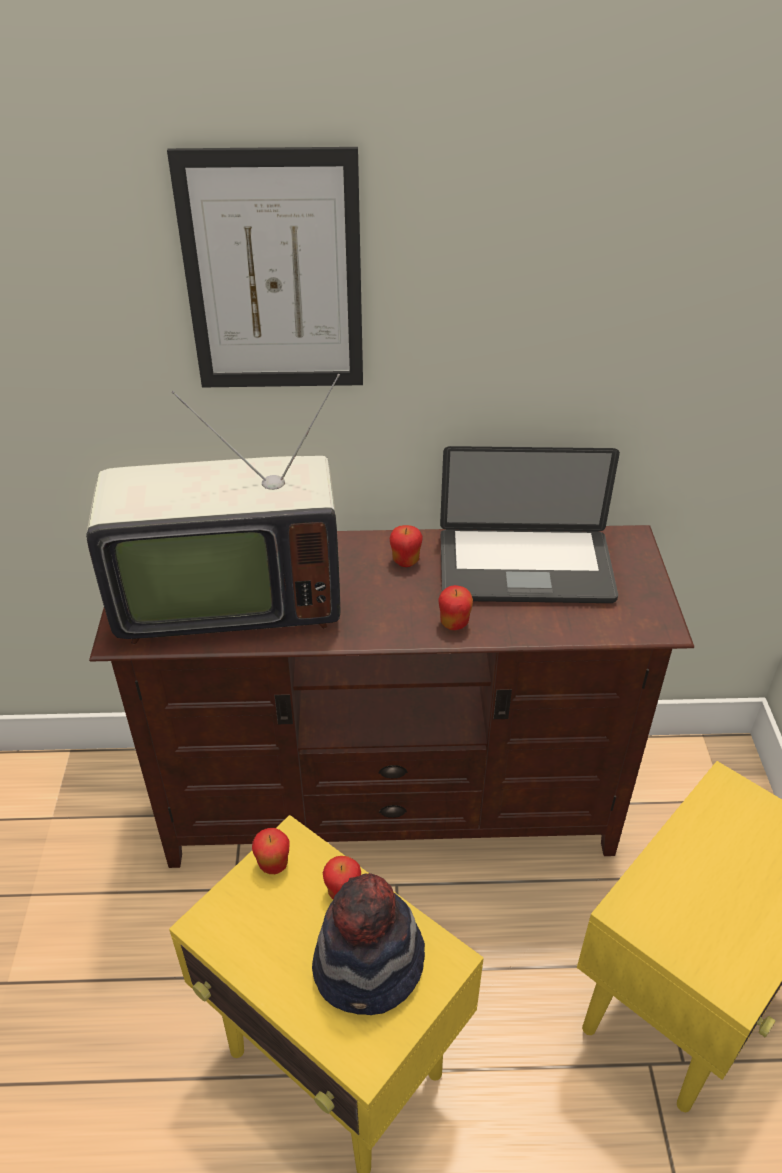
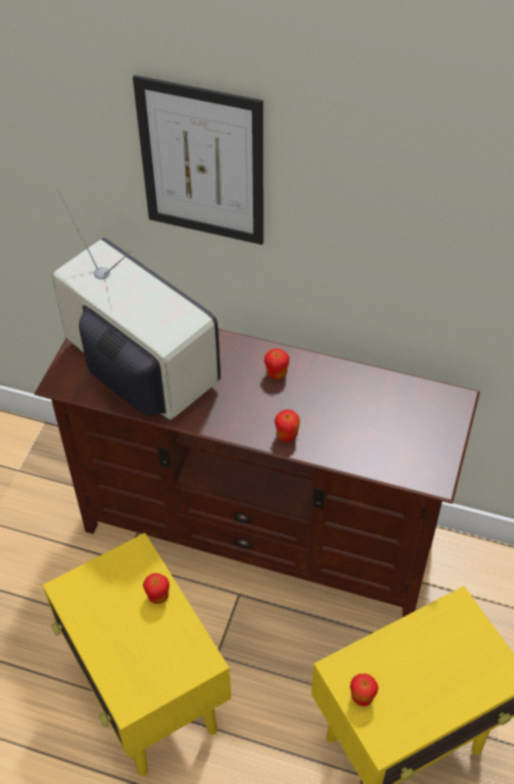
camera: 20 degrees right, 10 degrees up
(226, 600) = (138, 372): television -> television turned 150 degrees counterclockwise
(273, 864) = (121, 563): apple -> apple (362, 697)
(370, 966) = (155, 649): hat -> none
(525, 568) = (361, 403): laptop -> none

